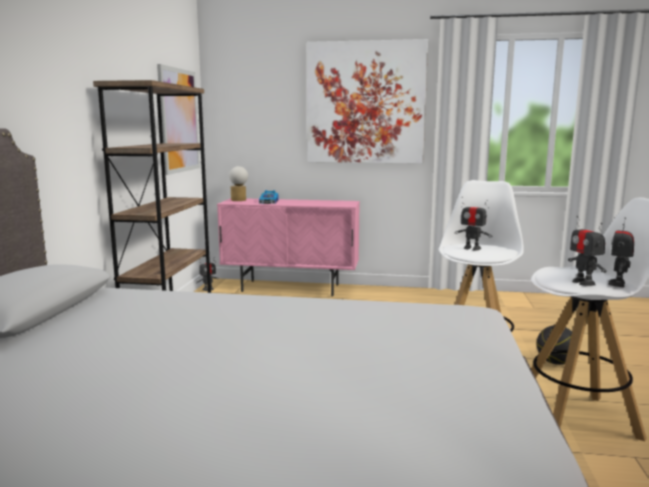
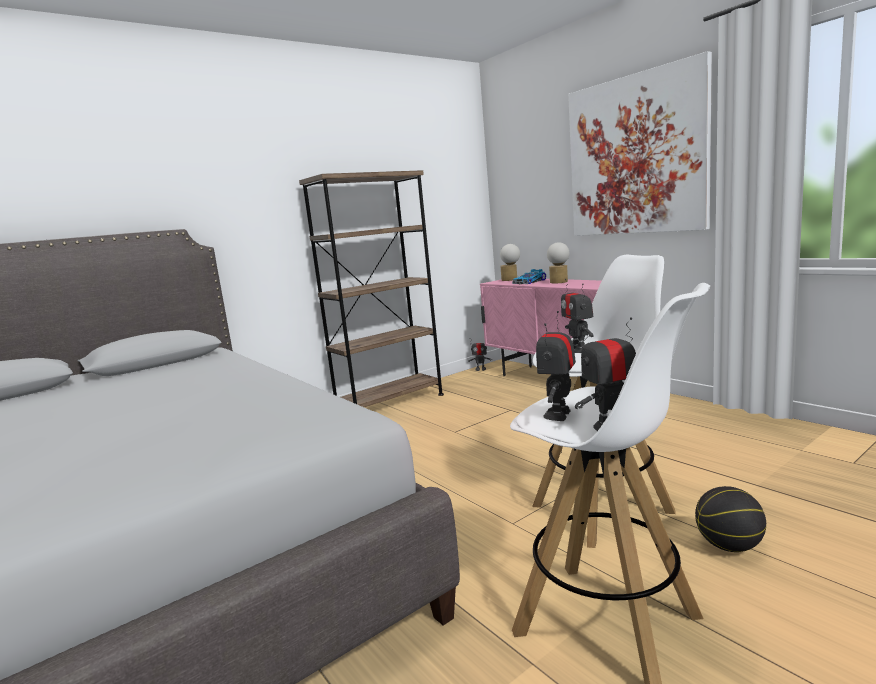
camera: 45 degrees right, 0 degrees up
(179, 120) = (441, 202): picture -> none
(298, 201) = (559, 281): none -> table lamp

